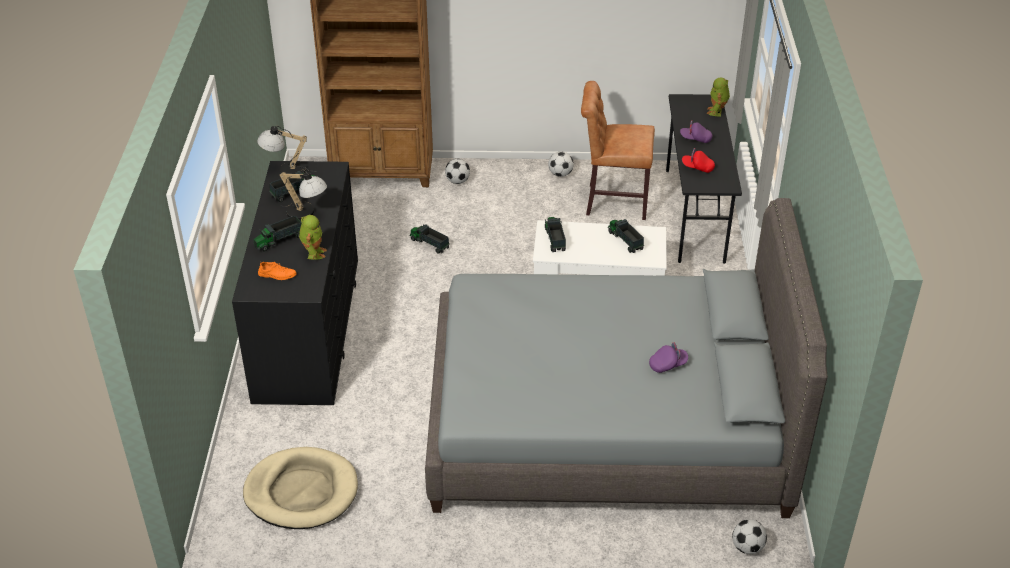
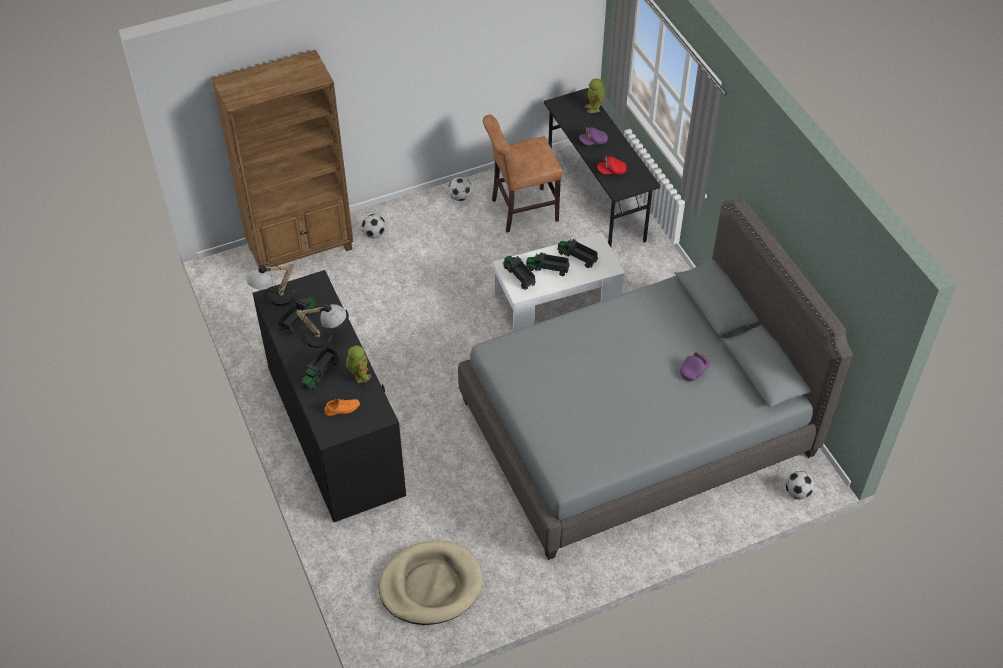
camera: 25 degrees left, 10 degrees up
(429, 244) = (389, 308): toy truck -> toy truck (547, 269)

